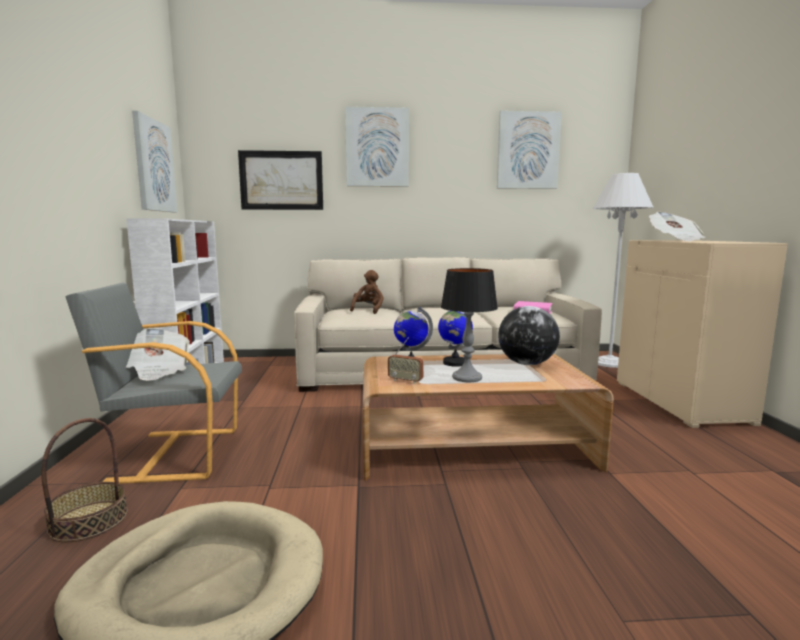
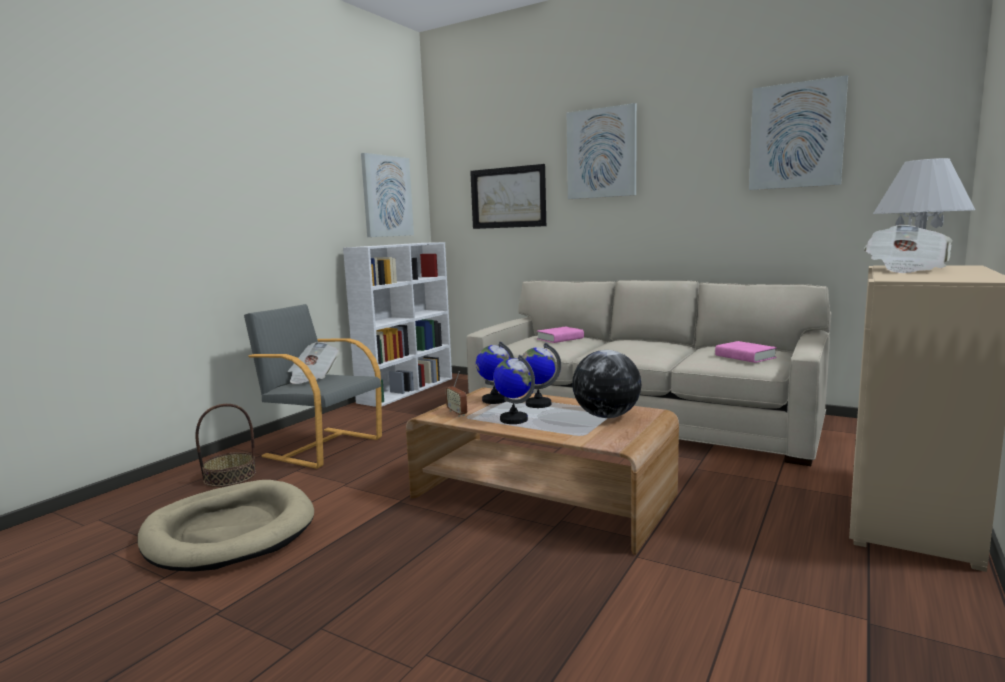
camera: 35 degrees right, 0 degrees up
(368, 310) = (560, 339): brown plush toy -> pink book
(466, 378) = (513, 419): table lamp -> globe

